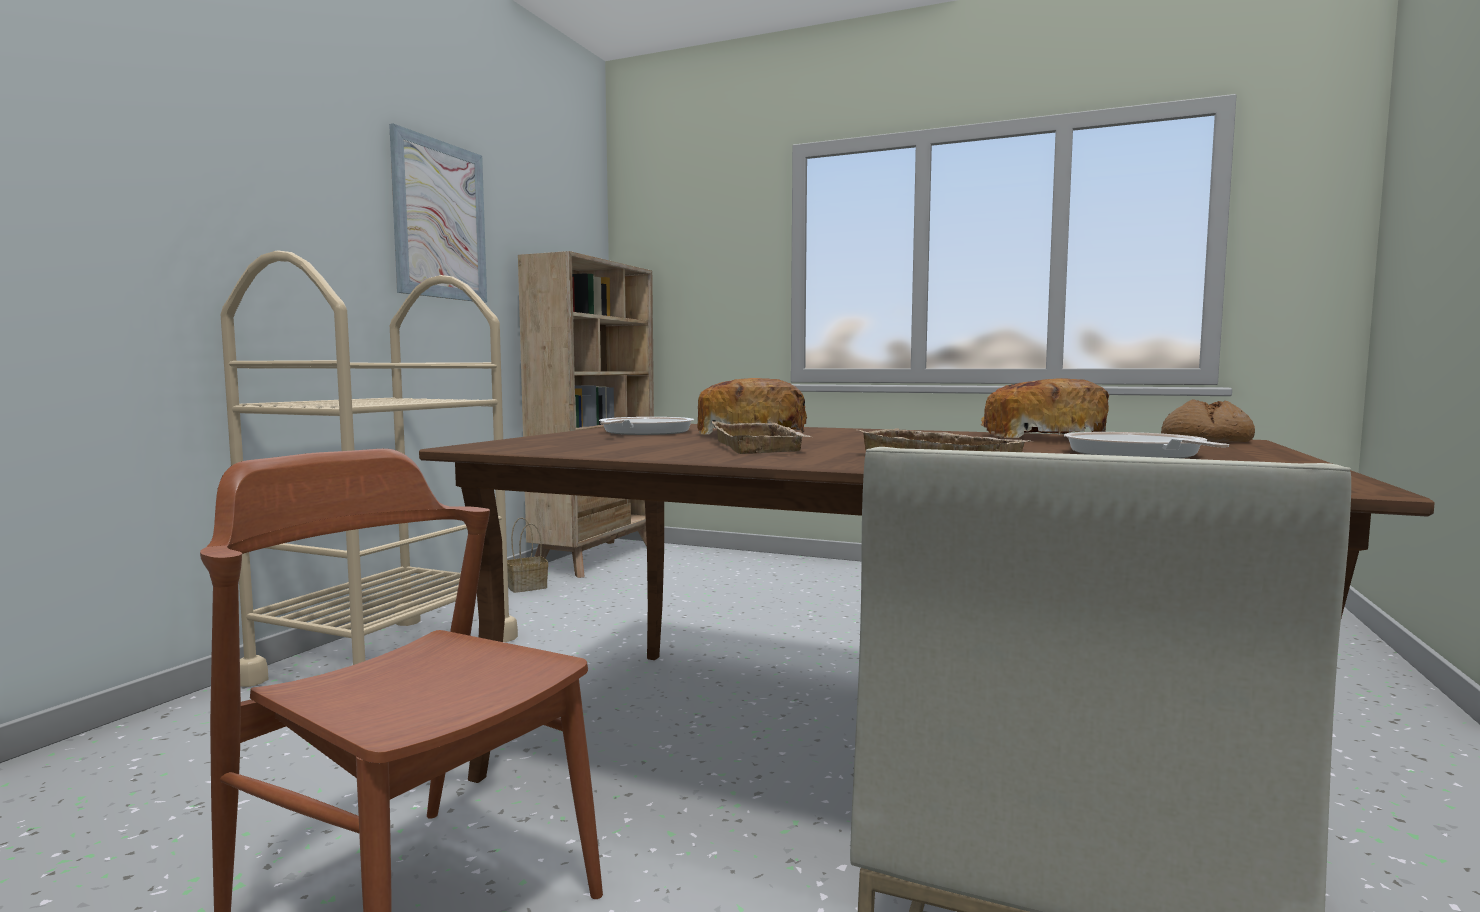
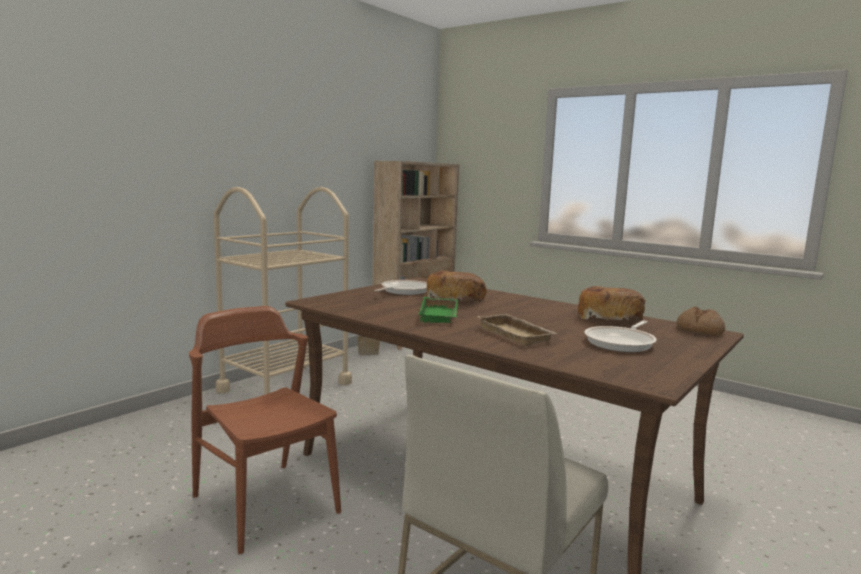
camera: 15 degrees right, 5 degrees up
(440, 220) = (328, 147): picture -> none
(762, 447) = (440, 316): beige tray -> green tray
(1136, 454) = (621, 342): frying pan -> frying pan turned 150 degrees counterclockwise

